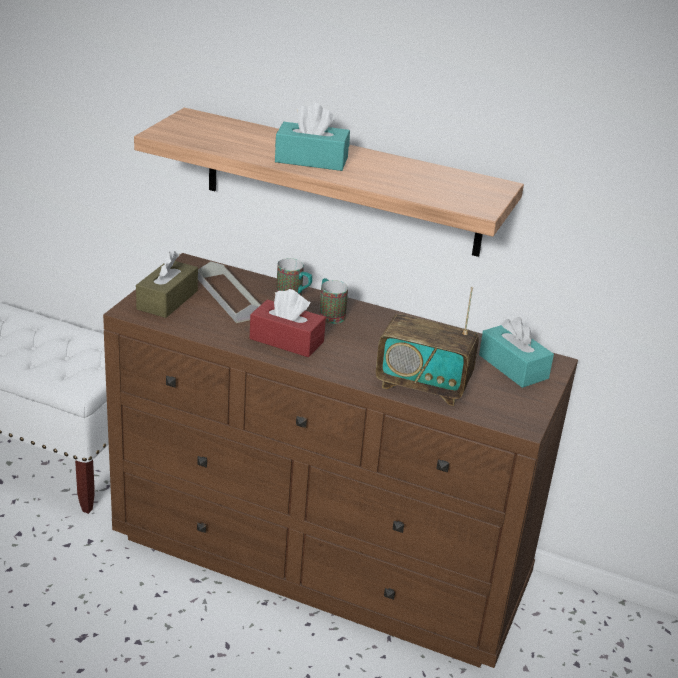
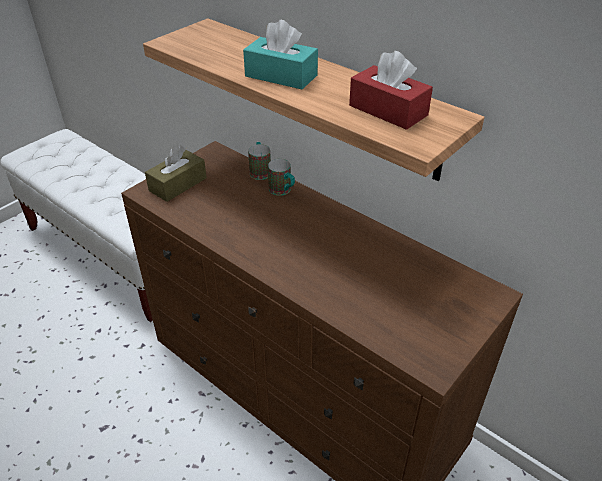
camera: 20 degrees right, 10 degrees up
(229, 297) = (229, 187): grey tray -> none
(286, 340) = (253, 236): red tissue box -> red tissue box (388, 110)
(329, 314) = (304, 213): mug -> mug (260, 171)
(423, 386) = (353, 305): radio -> none
(513, 367) = (452, 294): turquoise tissue box -> none

